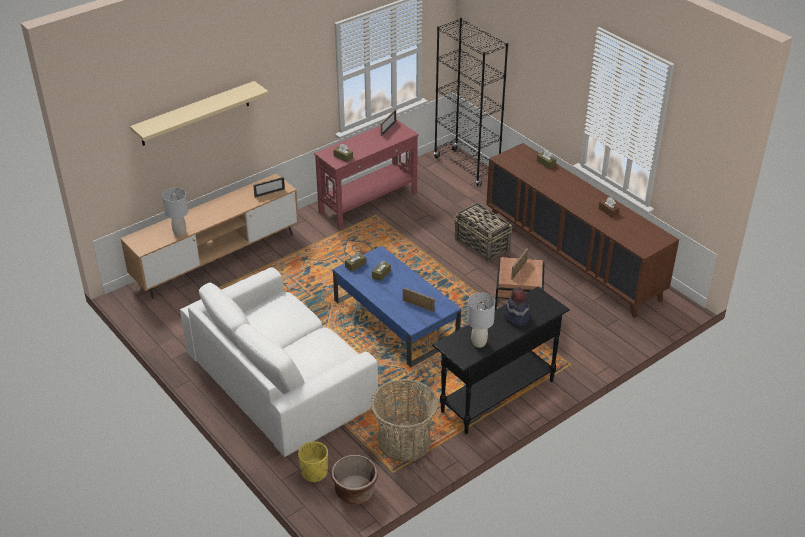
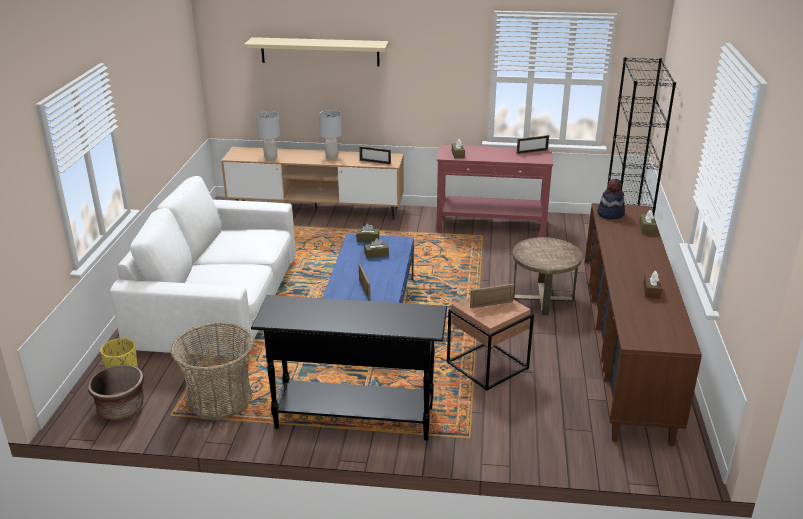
camera: 45 degrees right, 10 degrees down
(479, 343) = (304, 316): grey table lamp -> grey table lamp (332, 157)
(482, 245) = (543, 298): basket -> brown side table
(516, 317) = (376, 316): hat -> hat (610, 213)

